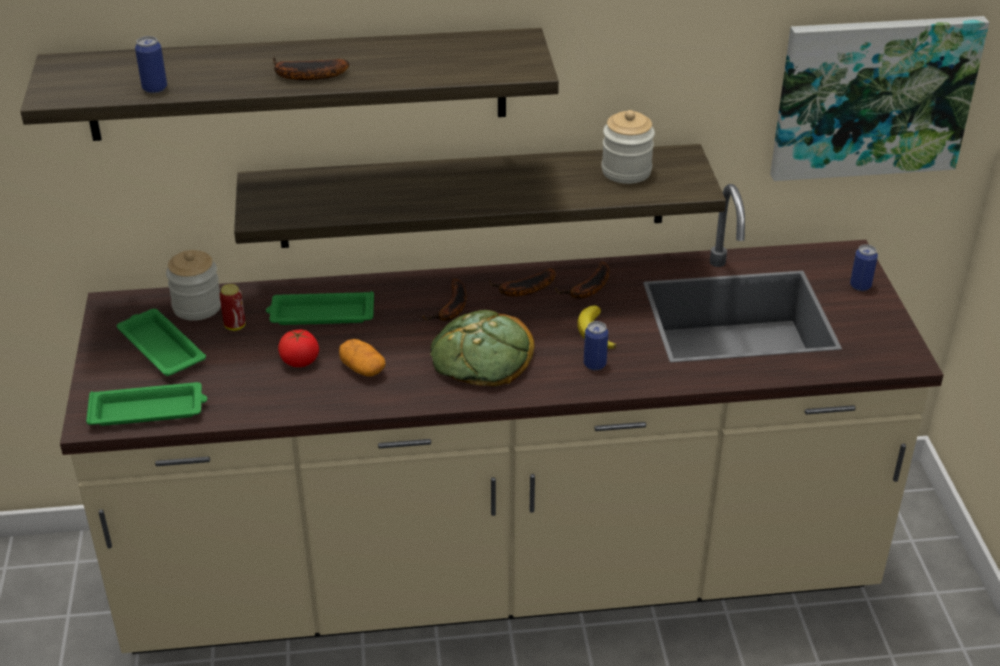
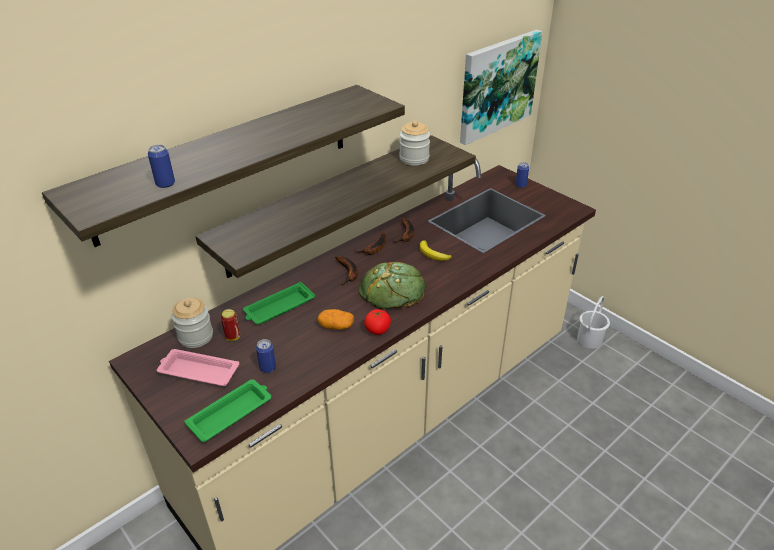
camera: 35 degrees left, 0 degrees up
(160, 347) = (197, 371): green tray -> pink tray
(300, 361) = (295, 339): tomato -> tomato (377, 330)
(305, 76) = (258, 146): banana -> none
(594, 364) = (451, 269): can -> can (268, 368)
(942, 631) = (590, 340): none -> white bucket

